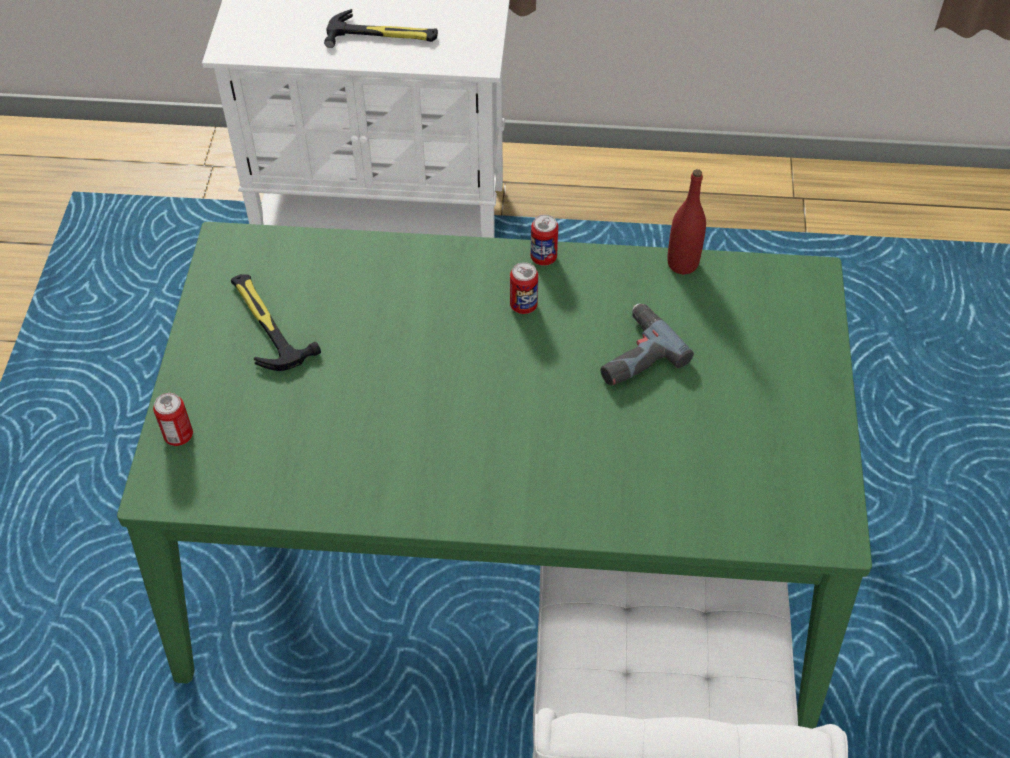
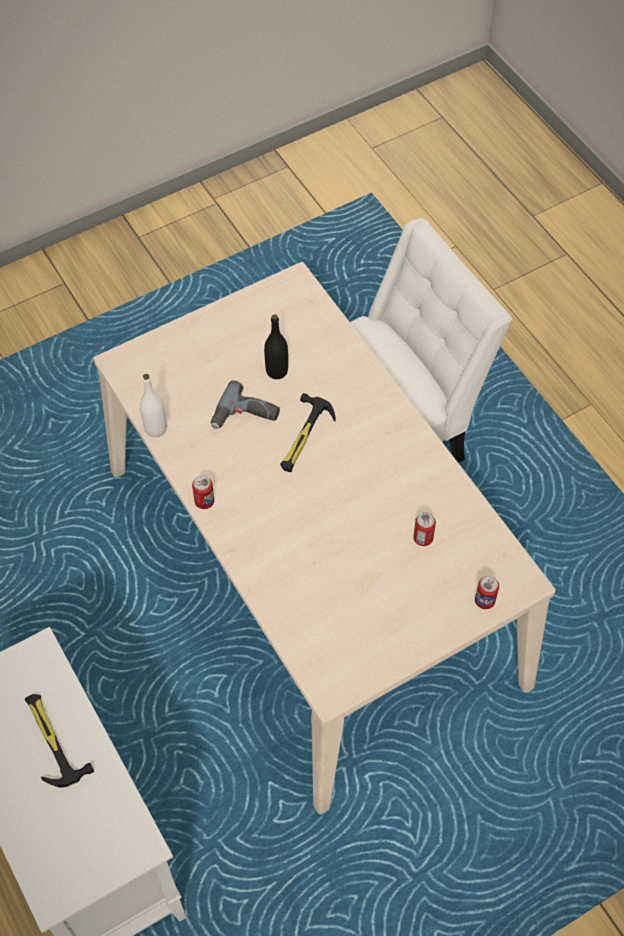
camera: 125 degrees left, 5 degrees up
(266, 323) = (374, 616): hammer -> hammer (304, 437)
(504, 547) = (312, 574): green dining table -> beige dining table
(523, 305) = (251, 489): can -> can (423, 538)
(682, 264) = (155, 429): red bottle -> white bottle
(682, 423) = (277, 371): none -> black bottle

